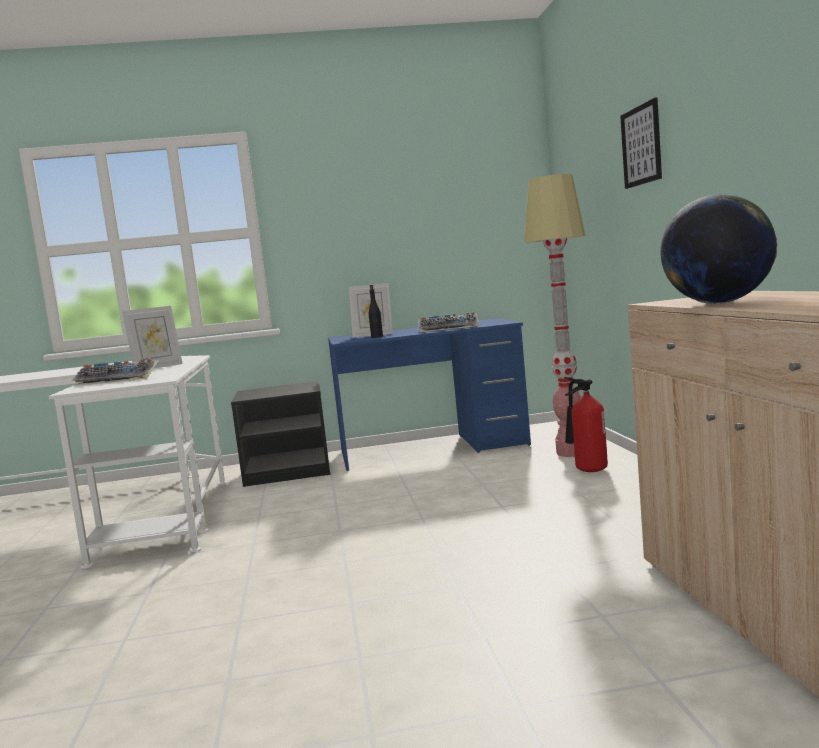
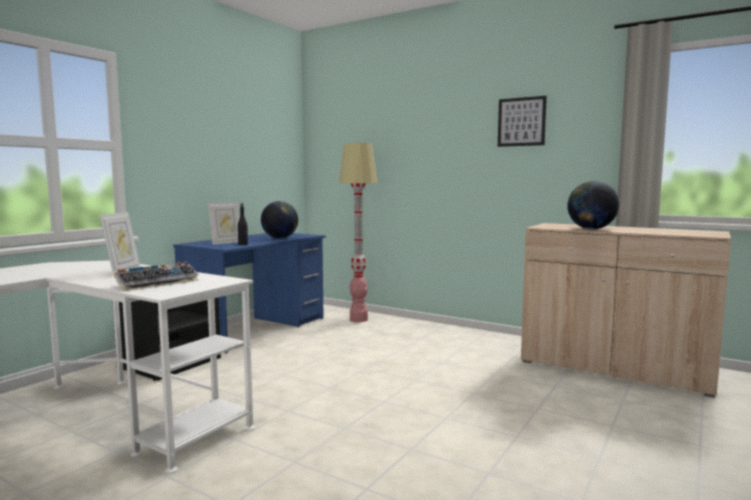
camera: 50 degrees left, 0 degrees up
(449, 328) = (280, 238): keyboard -> globe
(586, 470) = (391, 327): fire extinguisher -> none
(641, 145) = (425, 136): picture -> picture (521, 122)

